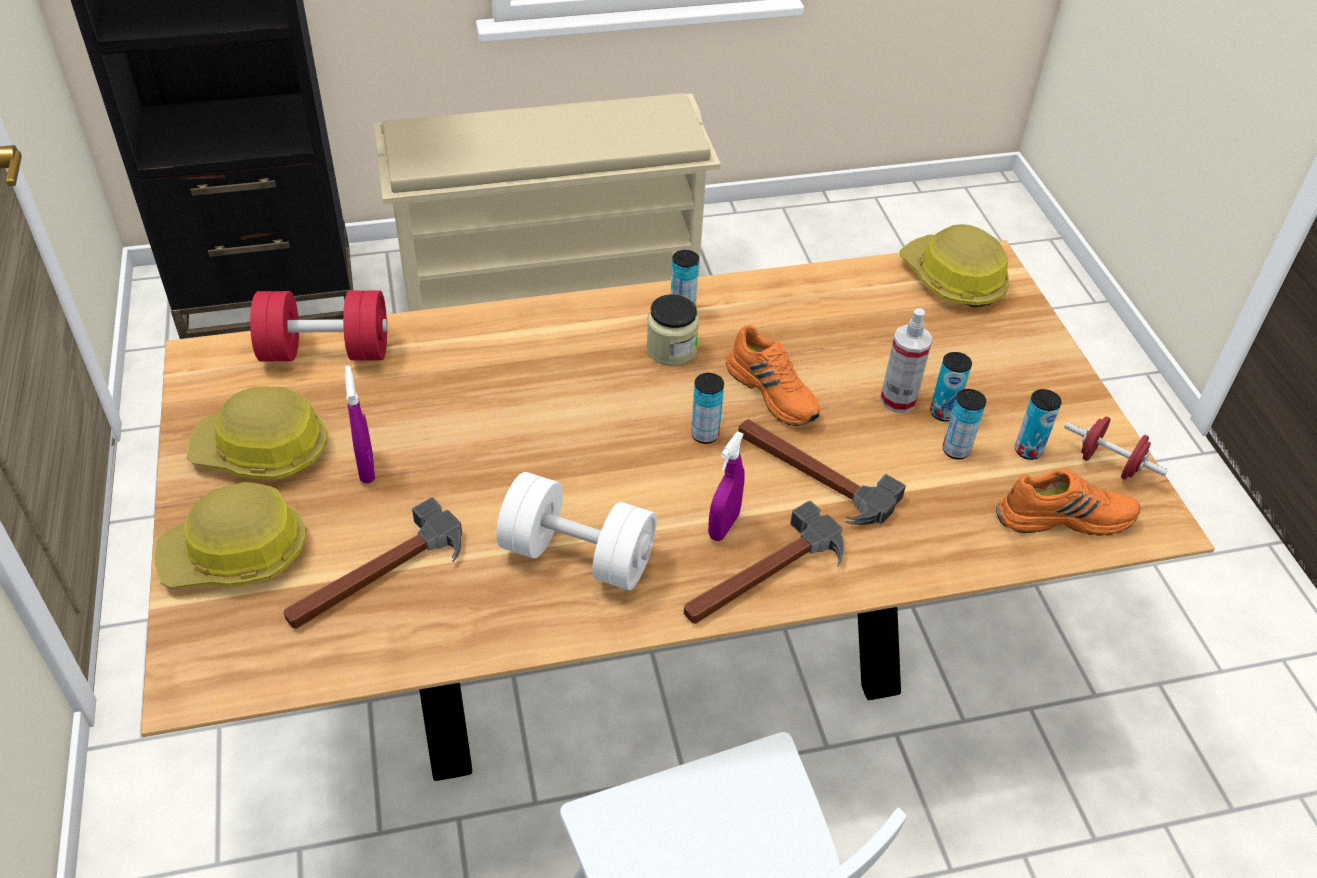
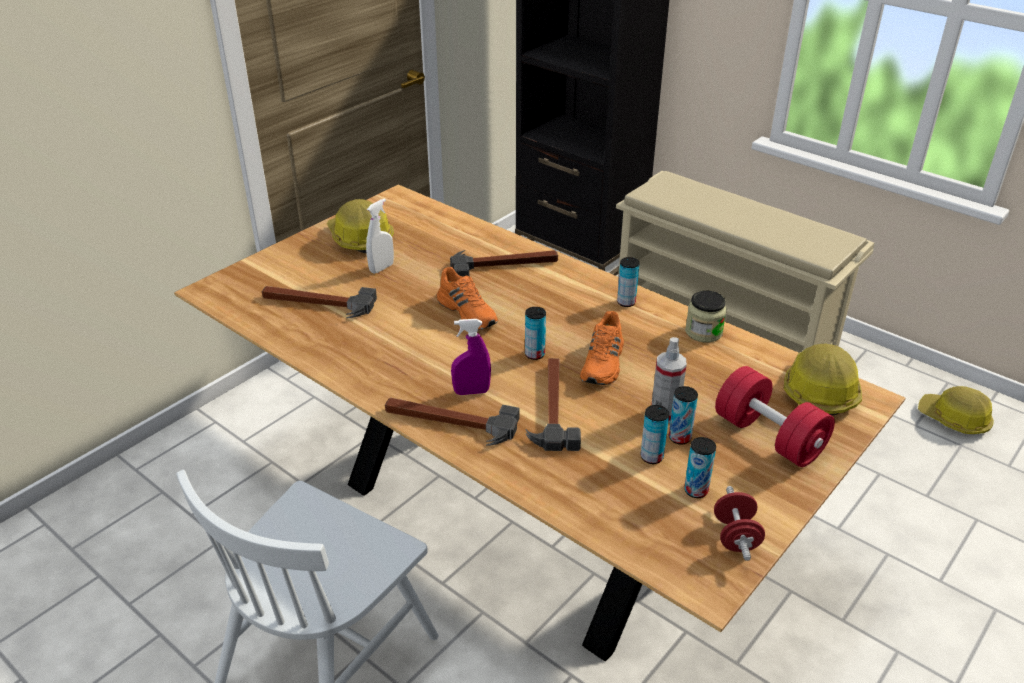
camera: 55 degrees right, 10 degrees down
(237, 555) = (291, 264): hard hat -> hard hat (954, 419)
(326, 351) = (443, 221): red dumbbell -> red dumbbell (769, 437)
(366, 468) = (381, 268): purple spray bottle -> white spray bottle
(495, 356) = (504, 264): none -> hammer
(577, 555) = (394, 353): white dumbbell -> none
(671, 349) = (587, 313): jar -> jar (703, 332)
(1063, 516) = (653, 532): orange shoe -> orange shoe (468, 312)

